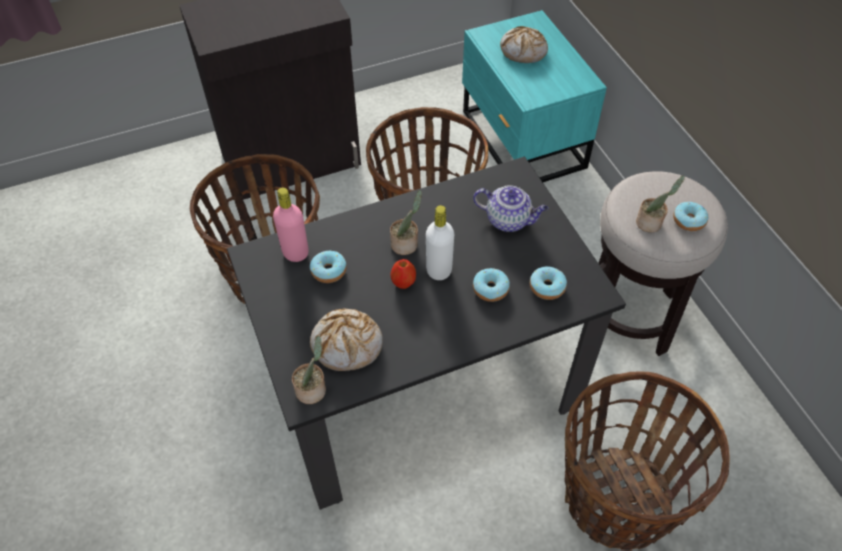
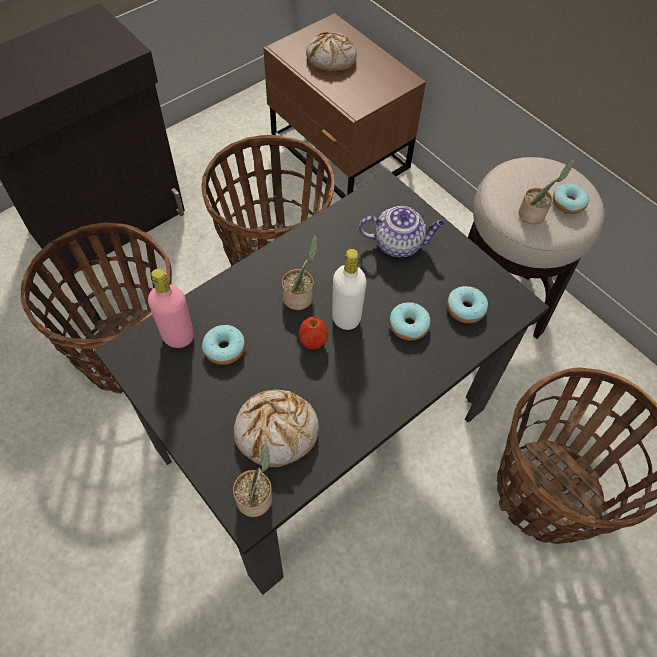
camera: 20 degrees left, 5 degrees up
(521, 141) = (339, 153): turquoise nightstand -> brown nightstand

